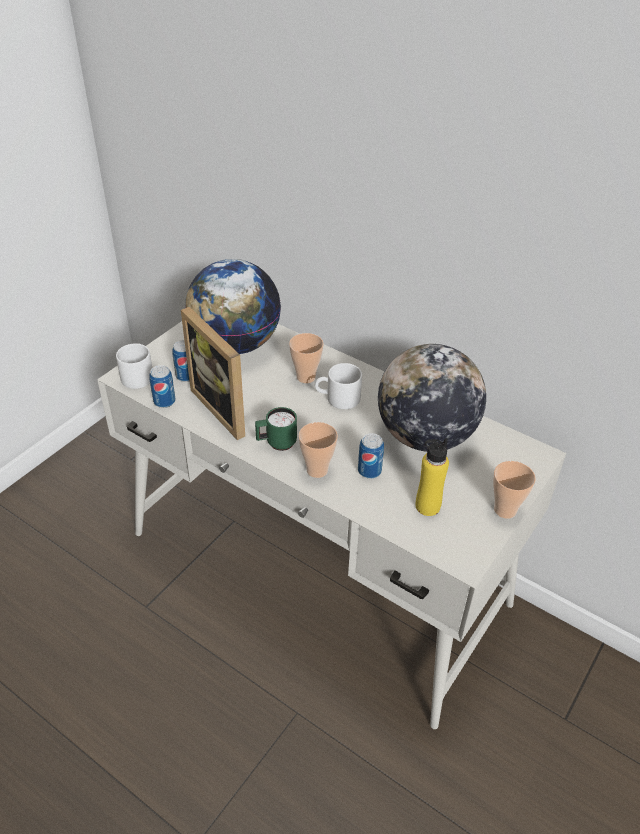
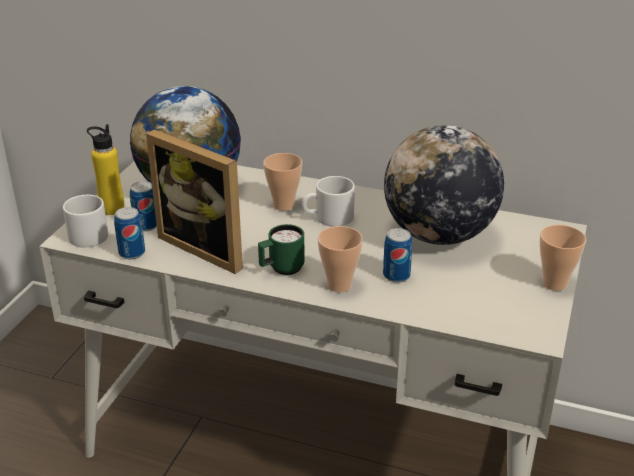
camera: 15 degrees left, 10 degrees down
(427, 506) = (474, 295): yellow bottle -> yellow bottle (112, 208)

